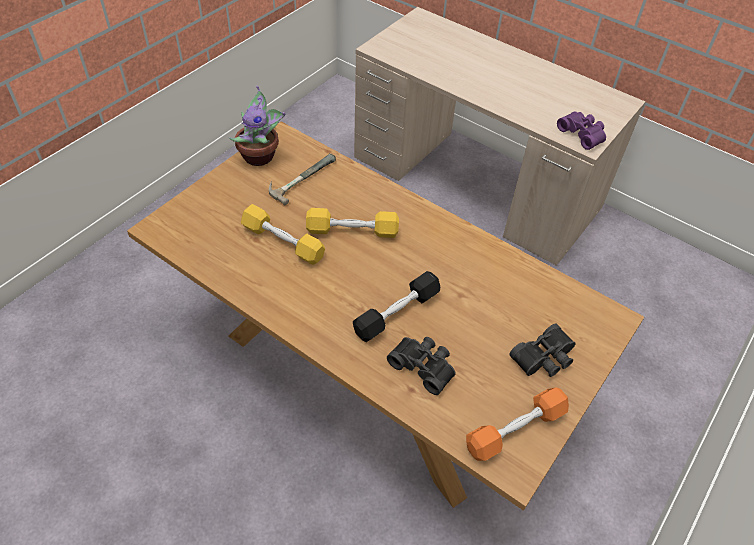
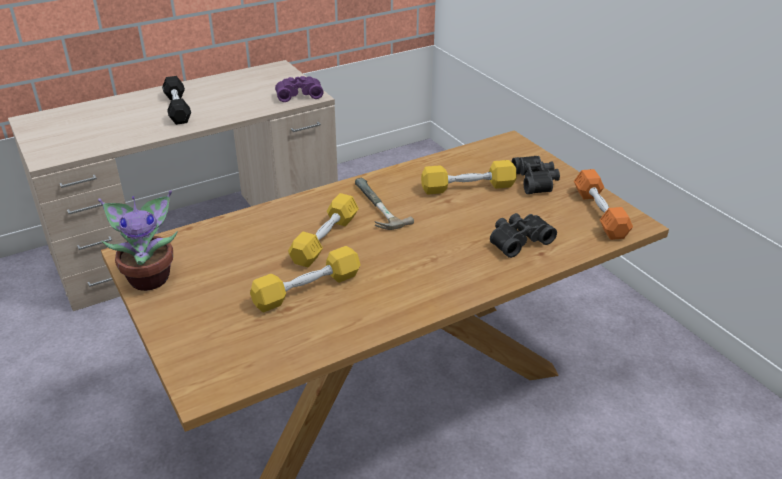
camera: 65 degrees left, 15 degrees down
(300, 177) = (214, 255): hammer -> hammer (373, 207)
(396, 313) = (450, 240): black dumbbell -> black dumbbell (177, 108)
(494, 304) = (467, 187): none -> yellow dumbbell

